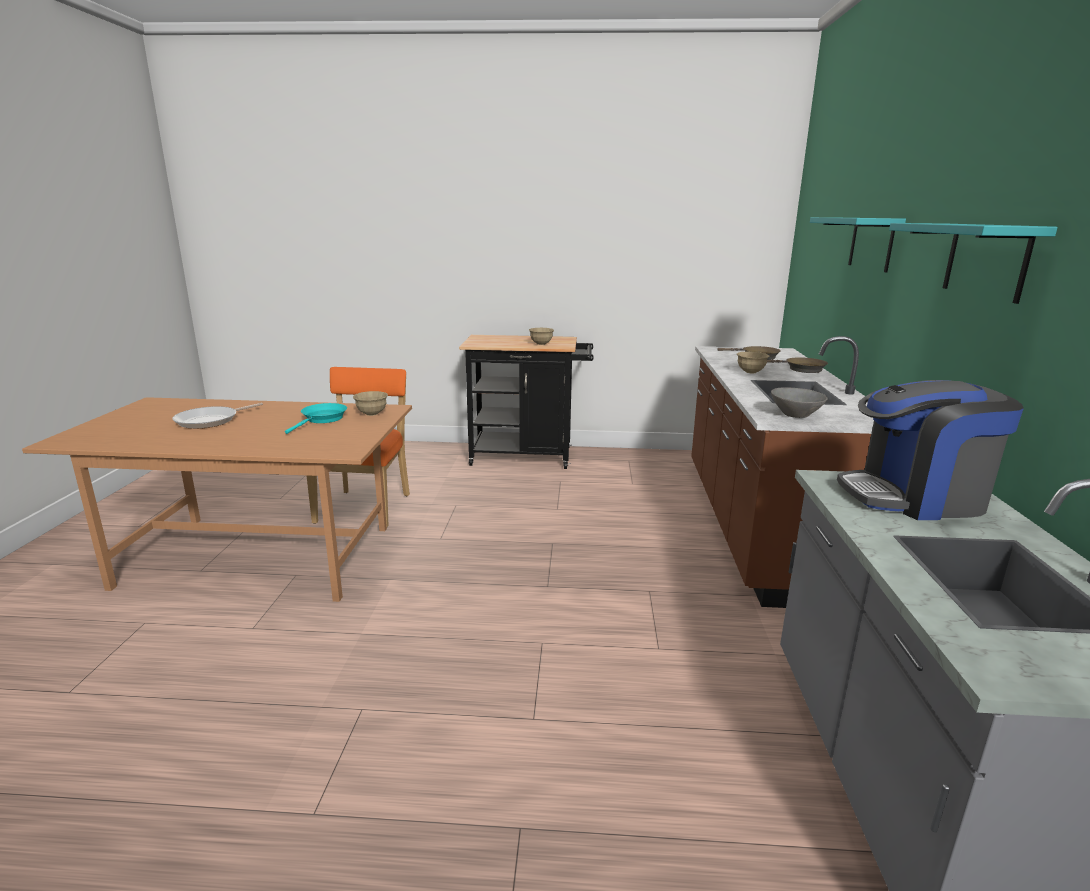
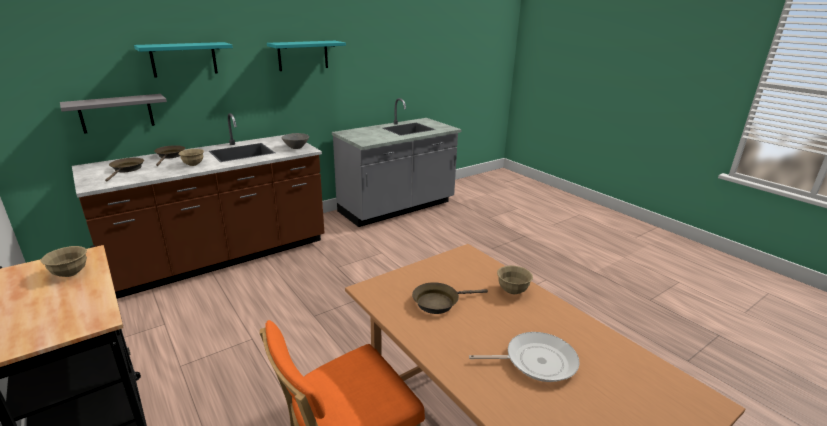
camera: 130 degrees left, 5 degrees up
(322, 419) = (439, 302): turquoise frying pan -> brown frying pan
(372, 414) = (393, 289): beige bowl -> beige bowl (512, 291)
(823, 303) = (116, 113): none -> grey shelf
(914, 497) = (365, 135): coffee machine -> none

